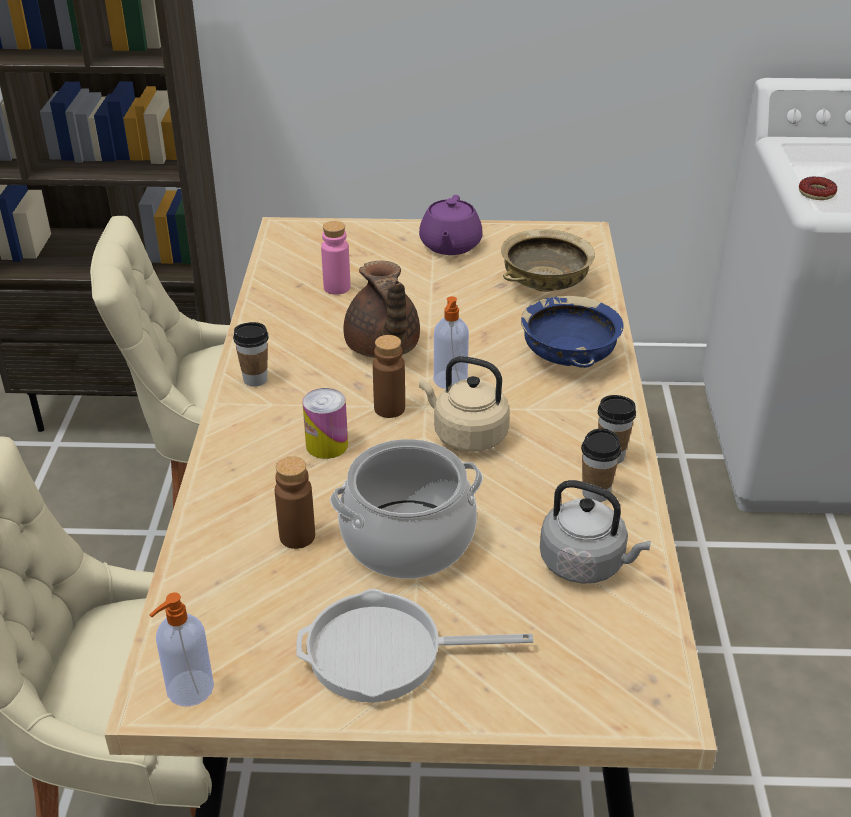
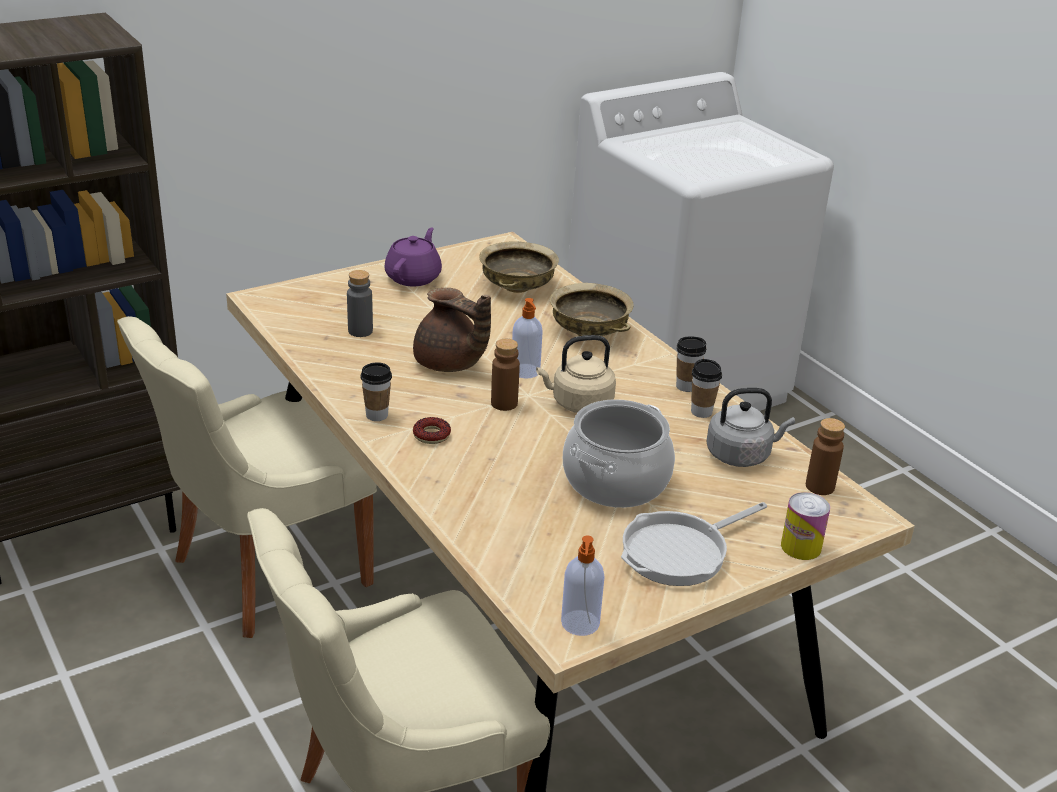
camera: 35 degrees left, 5 degrees down
(297, 536) = (539, 506): brown bottle -> brown bottle (819, 486)
(327, 445) = (488, 442): can -> can (801, 547)
(337, 287) = (360, 331): pink bottle -> grey bottle
(450, 246) = (414, 277): purple teapot -> purple teapot turned 135 degrees counterclockwise
(568, 356) = (588, 331): blue bowl -> beige bowl
(816, 193) = (682, 171): donut -> donut (431, 435)

